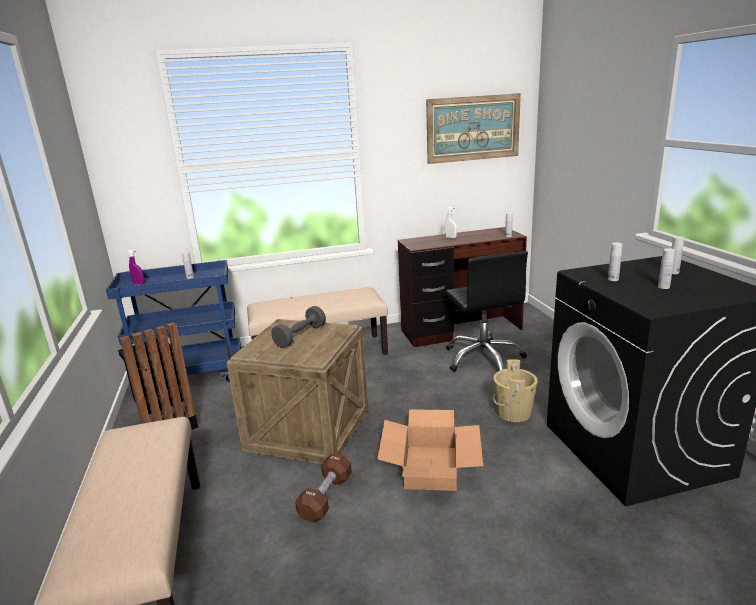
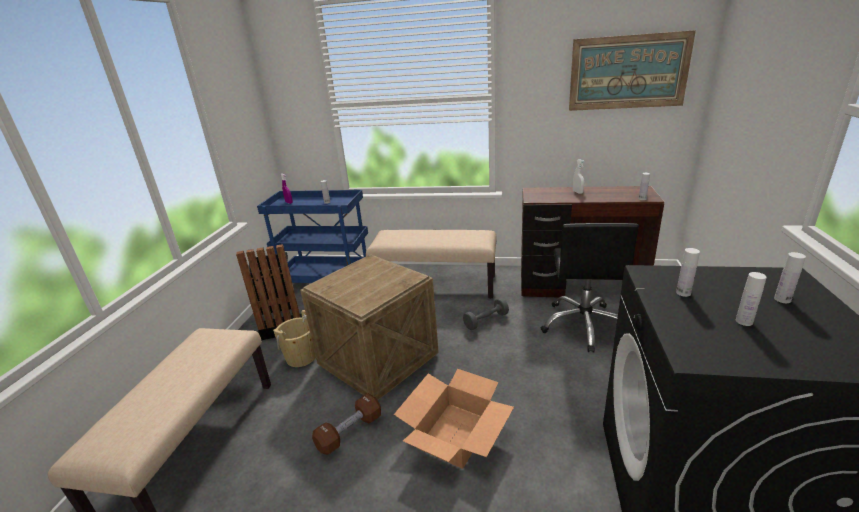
camera: 25 degrees right, 5 degrees up
(300, 336) = (371, 277): grey dumbbell -> grey dumbbell (486, 321)
(513, 413) = (576, 398): beige bucket -> beige bucket (301, 357)

